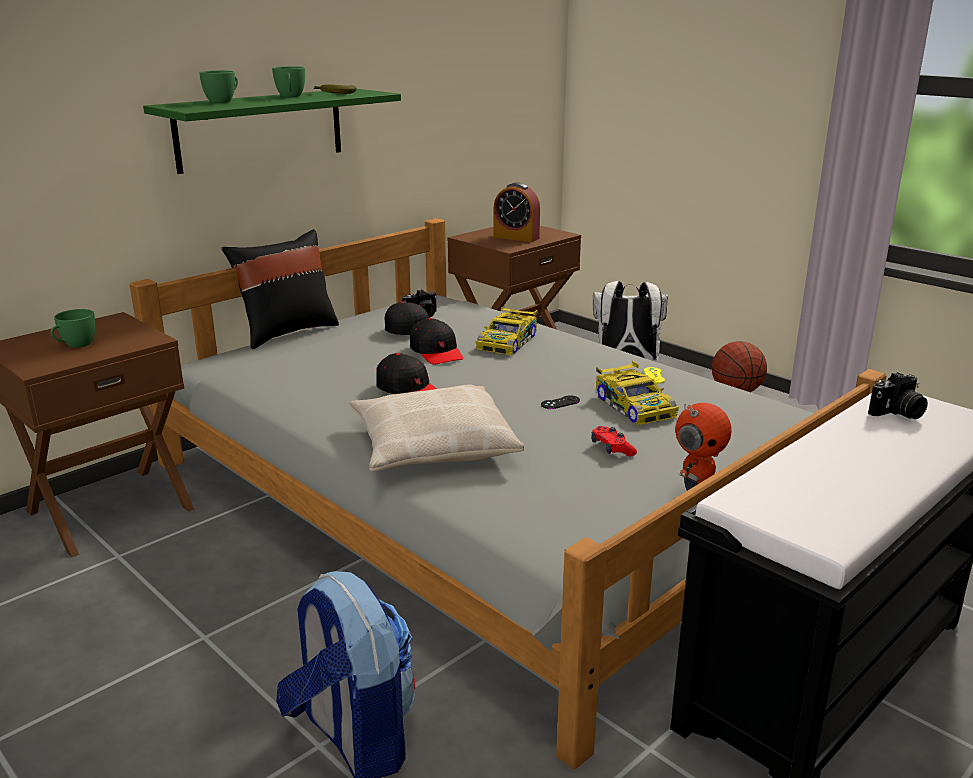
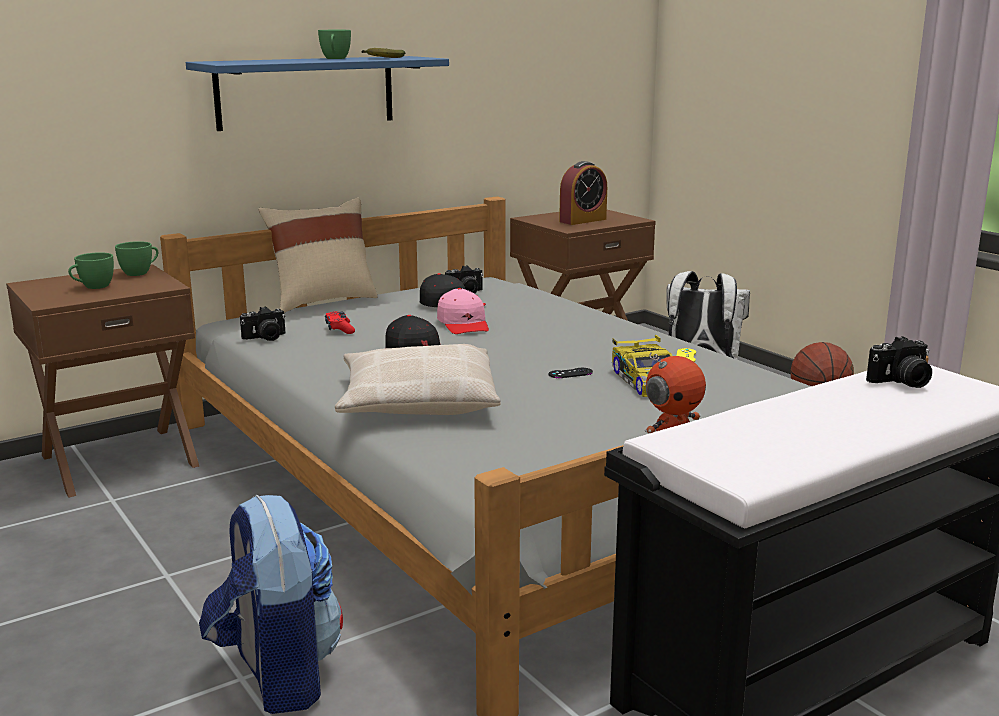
camera: 10 degrees right, 5 degrees down
(223, 101) = (264, 60): green cup -> green cup (140, 273)
(251, 381) = (265, 338): none -> camera
(260, 129) = (306, 92): green shelf -> blue shelf
(287, 332) = (322, 301): black pillow -> beige pillow
(436, 352) = (463, 324): black cap -> pink cap
(508, 341) = (543, 319): toy car -> none
(516, 237) = (582, 220): alarm clock -> alarm clock turned 75 degrees counterclockwise
(612, 449) = (603, 415): red game controller -> red game controller (339, 329)

